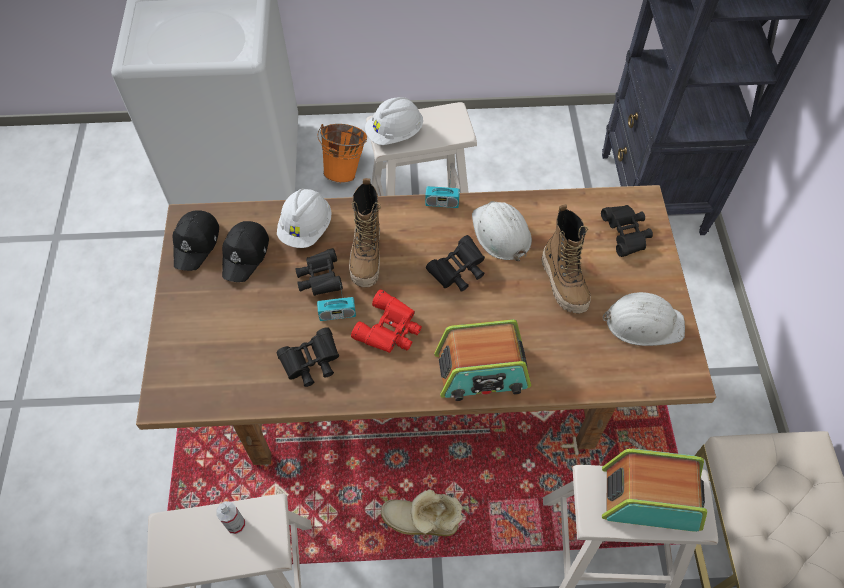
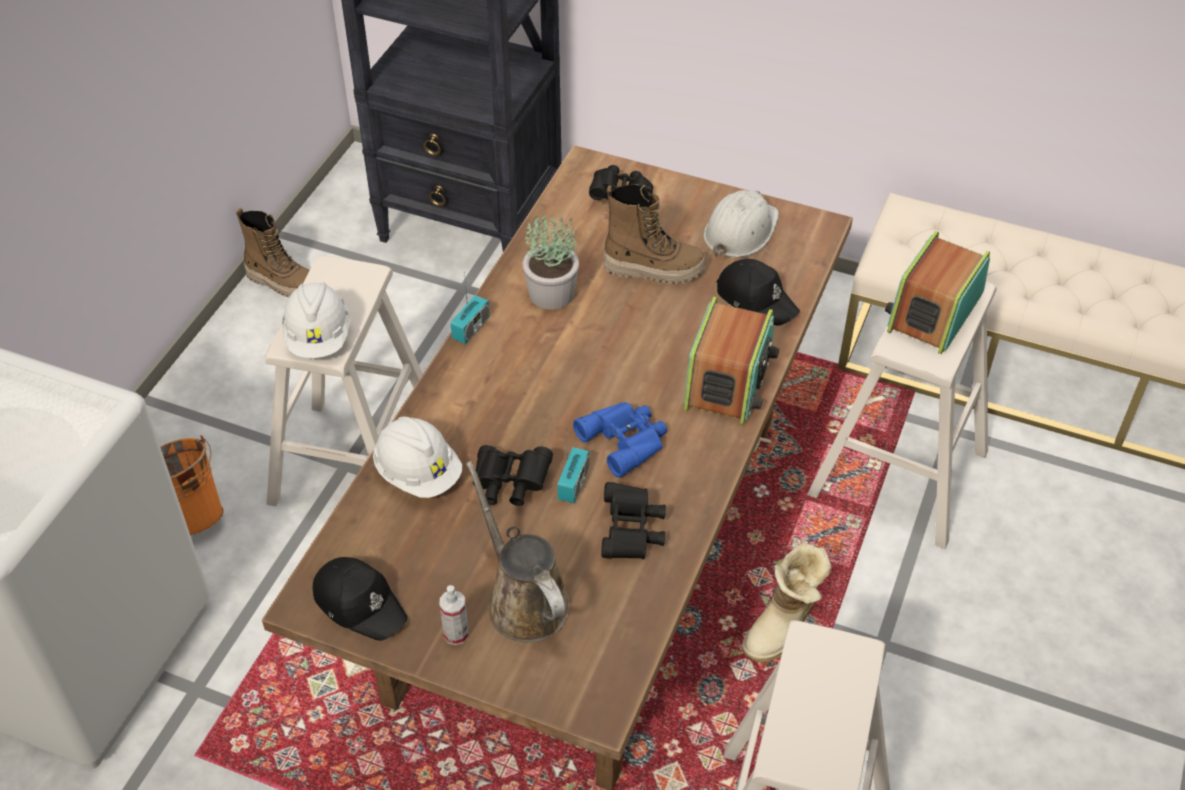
camera: 65 degrees left, 10 degrees down
(231, 325) = (523, 600): none -> brown watering can
(235, 524) = (809, 680): spray bottle -> spray bottle (456, 634)
(246, 254) = (417, 551): black cap -> black cap (756, 299)
(367, 257) = (506, 427): boot -> boot (282, 282)
(390, 329) = (626, 440): red binoculars -> blue binoculars
(458, 272) = (582, 351): black binoculars -> none
(501, 233) = (552, 294): white hard hat -> potted plant

